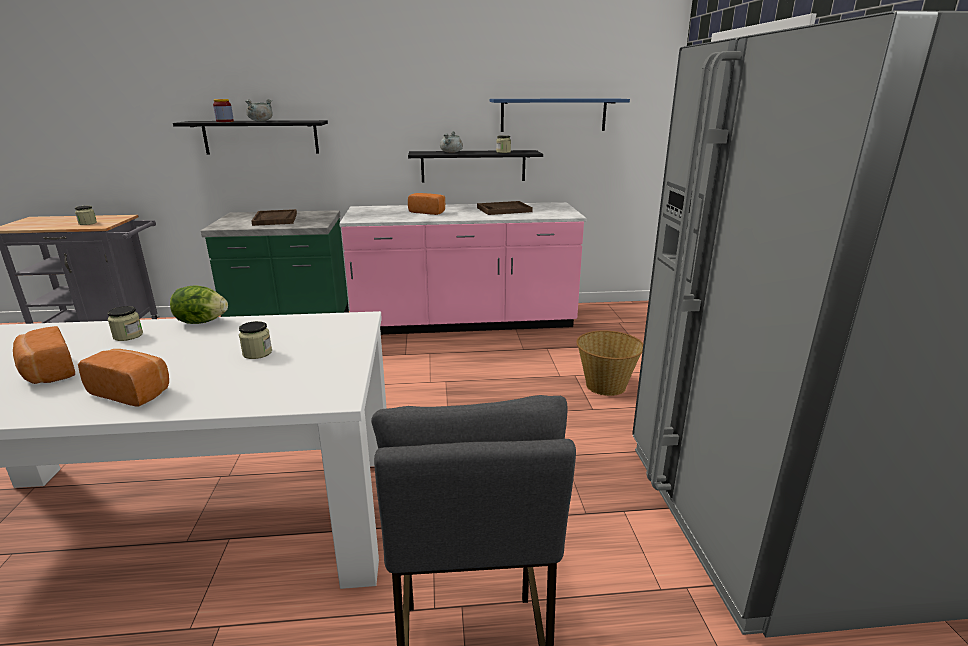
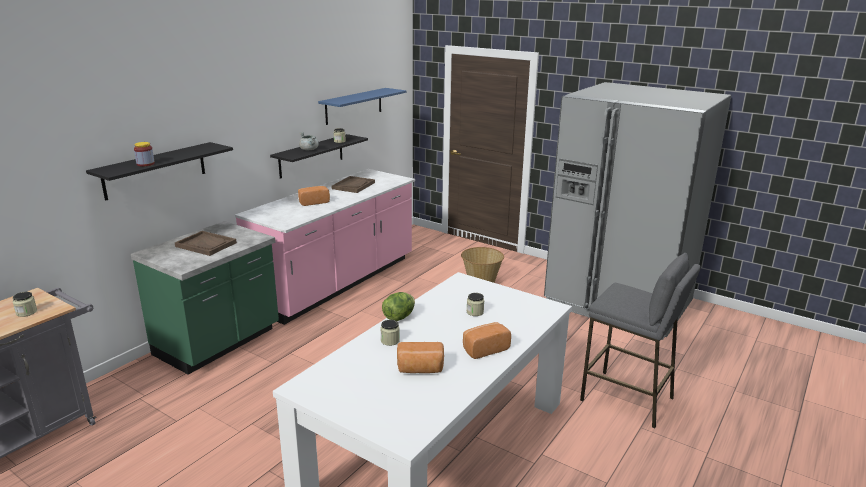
camera: 50 degrees left, 0 degrees up
(260, 121) = (168, 156): grey cooking pot -> none

